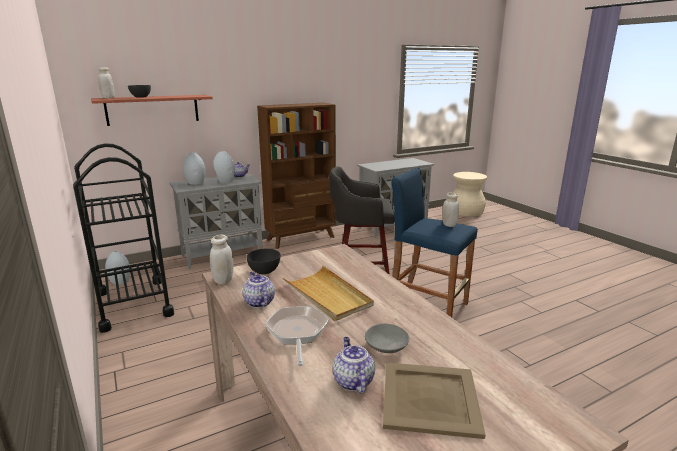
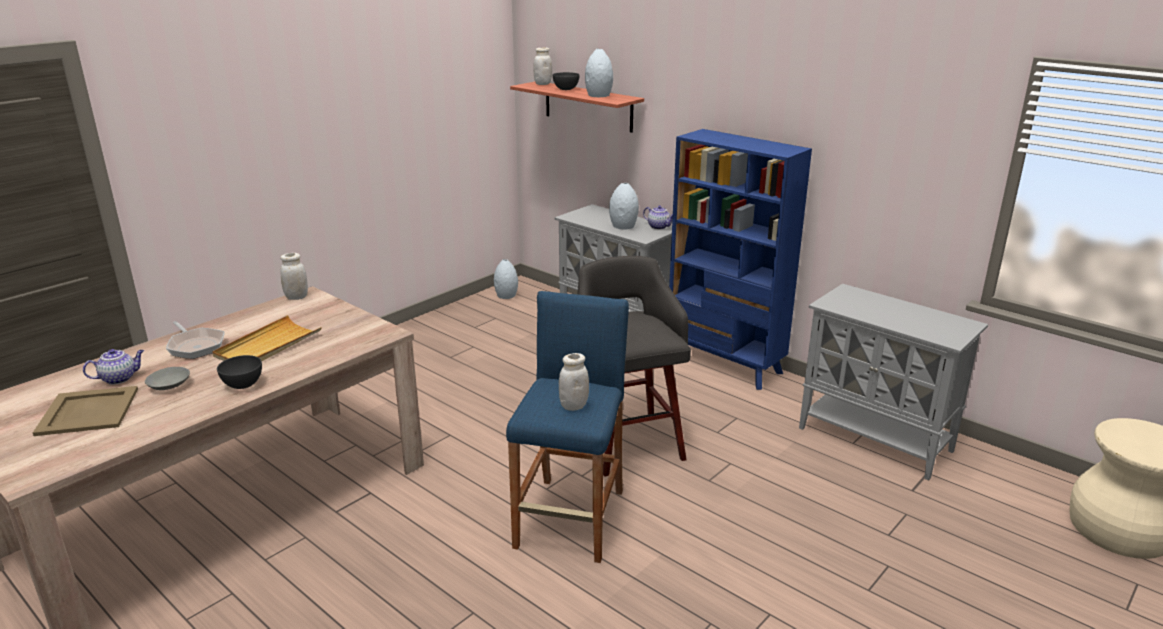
camera: 70 degrees right, 5 degrees up
(134, 304) = (463, 318): black cart -> none
(196, 183) = (601, 215): grey vase -> grey vase (598, 95)
(259, 302) = (252, 320): teapot -> none
(264, 271) = (320, 309): grey bowl -> grey bowl (242, 385)
(297, 333) = (195, 346): frying pan -> frying pan turned 75 degrees clockwise
(301, 238) = (724, 364): brown bookcase -> blue bookcase

